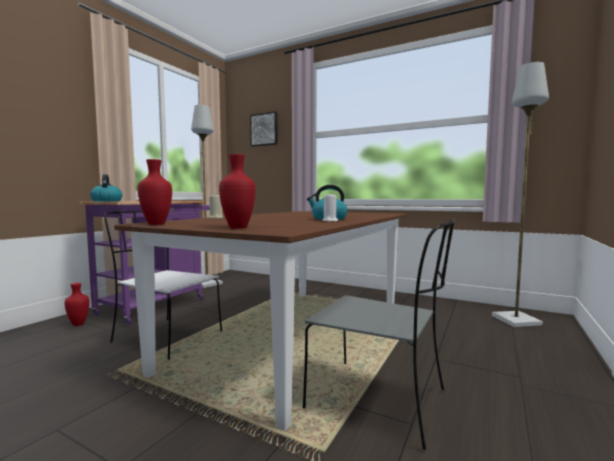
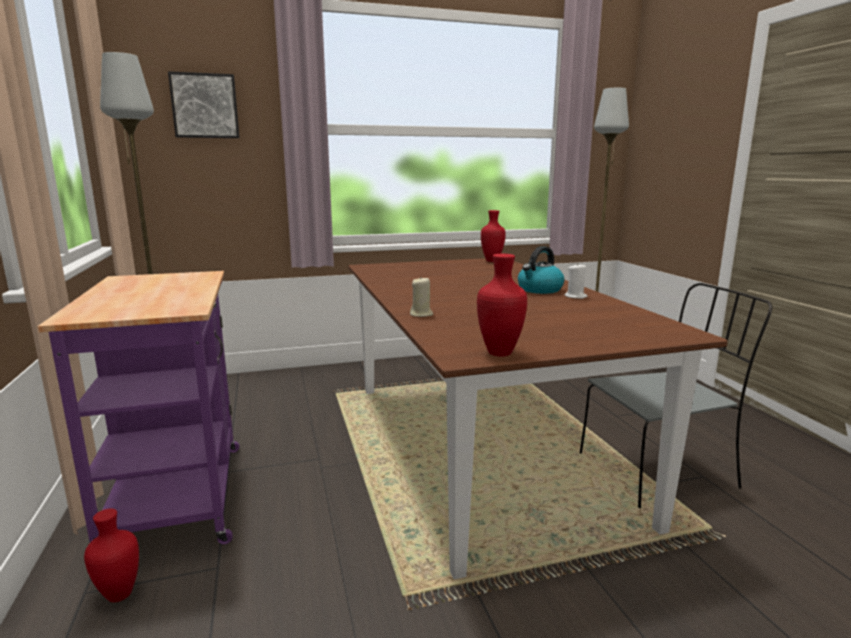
camera: 45 degrees left, 10 degrees up
(106, 201) = (106, 311): kettle -> none
(166, 337) = (343, 525): white chair -> none
(239, 228) = (623, 336): red vase -> red vase (492, 261)

